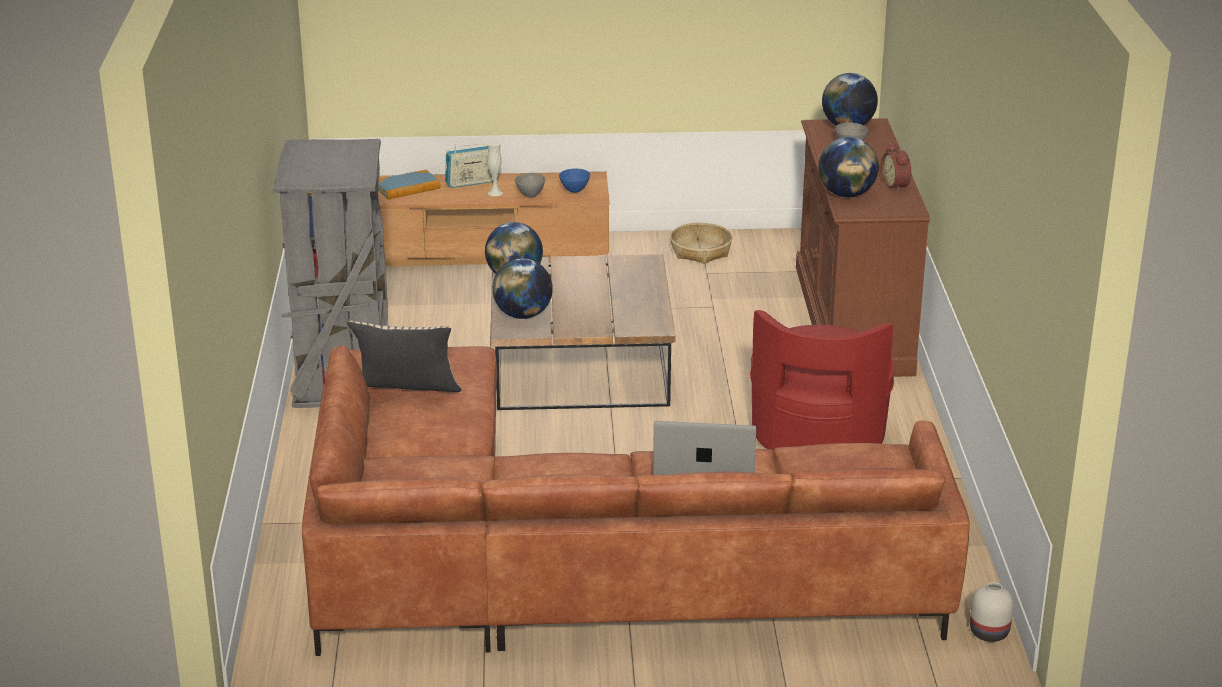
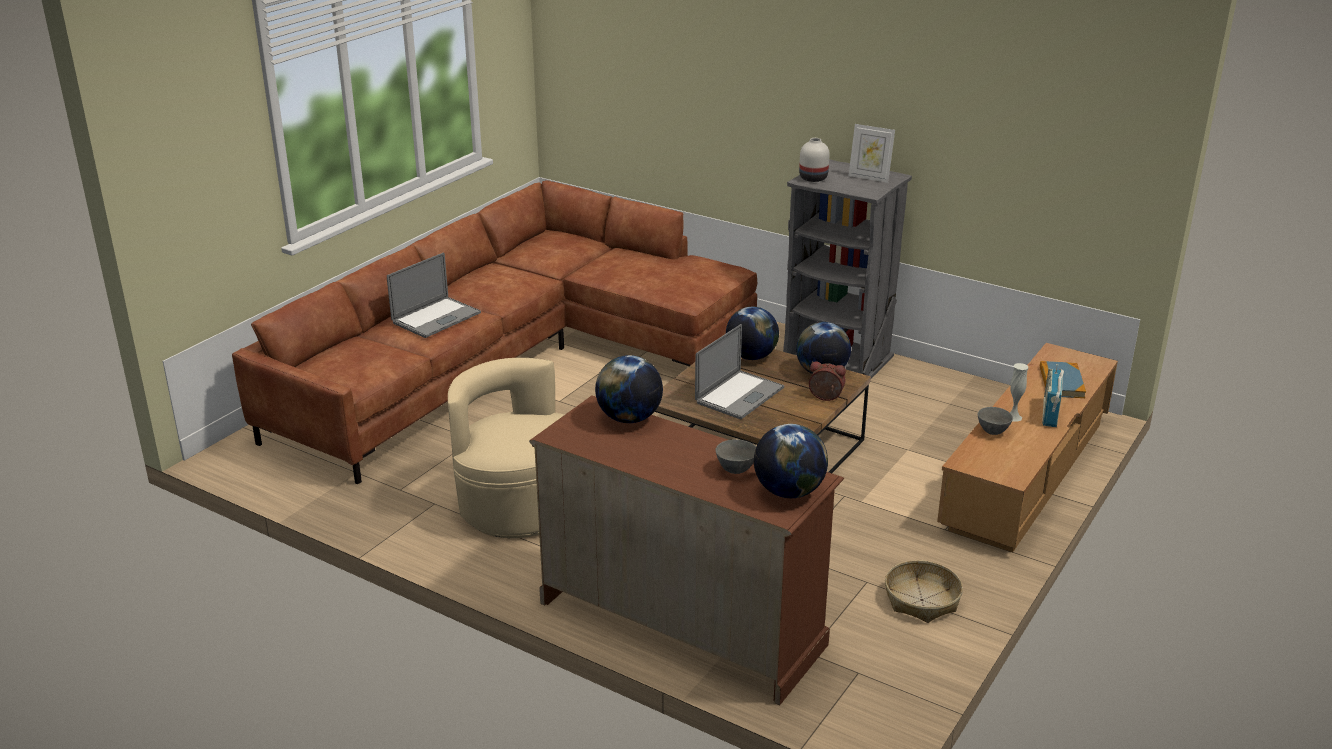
camera: 125 degrees right, 0 degrees up
(318, 153) = (869, 178): none -> picture frame
(407, 397) = (653, 265): beige pillow -> none
(574, 190) = (984, 457): blue bowl -> none
(605, 298) = (739, 395): none -> laptop
(817, 436) = (521, 506): red armchair -> beige armchair
(897, 185) = (613, 452): alarm clock -> alarm clock (825, 398)
(990, 633) = (233, 462): white vase -> white vase (812, 178)

